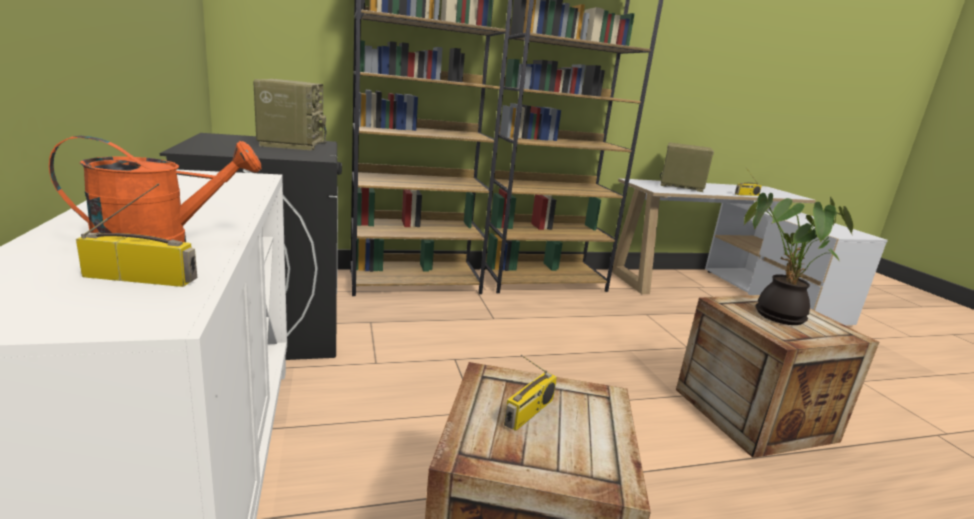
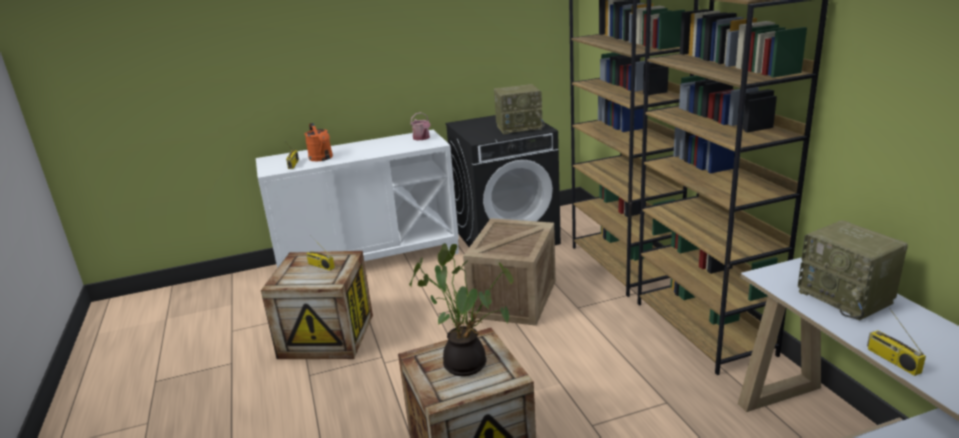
camera: 90 degrees right, 5 degrees up
(197, 177) = (422, 138): none -> watering can
(460, 348) = (514, 299): none -> crate
(680, 186) = (847, 297): radio -> radio turned 135 degrees clockwise

